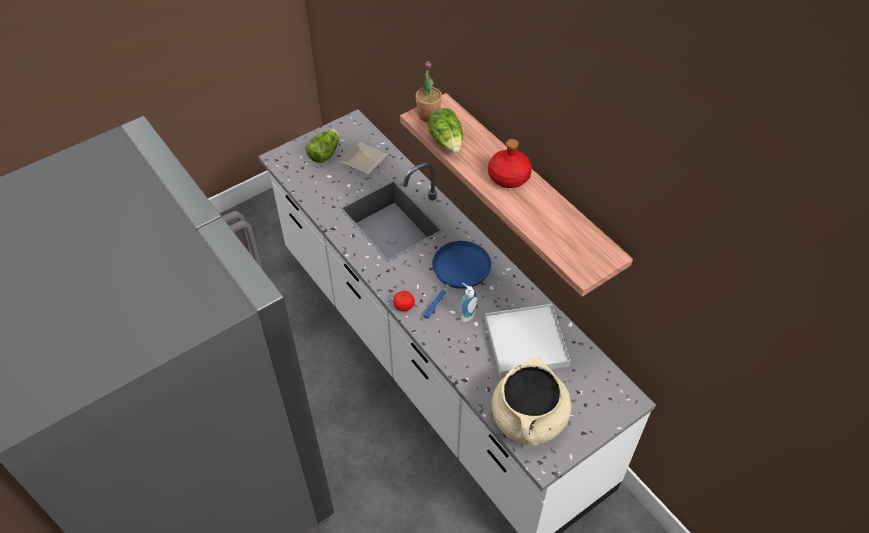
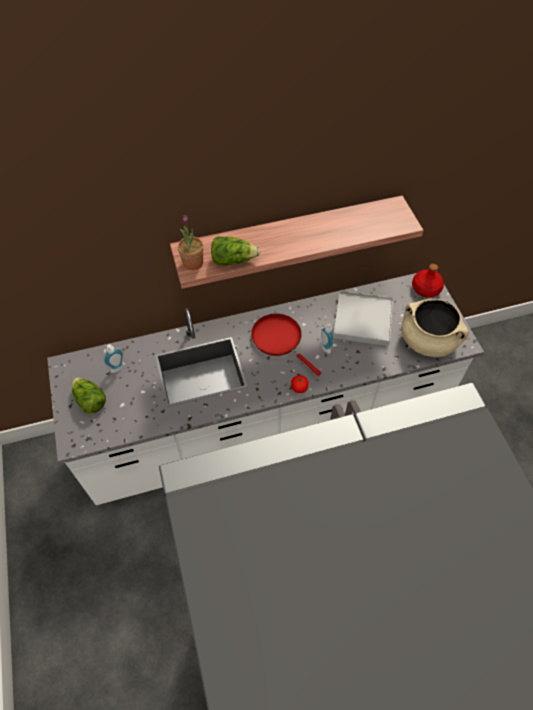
camera: 70 degrees left, 5 degrees up
(366, 160) = (118, 369): plate -> soap dispenser
(459, 271) = (279, 339): blue frying pan -> red frying pan
(508, 177) = (293, 234): red bottle -> red bottle (426, 288)

